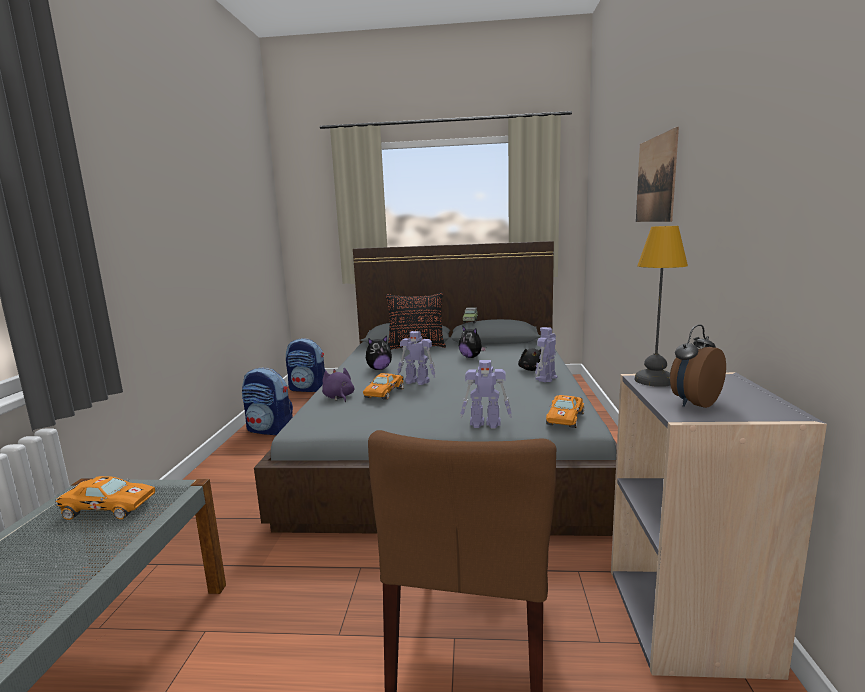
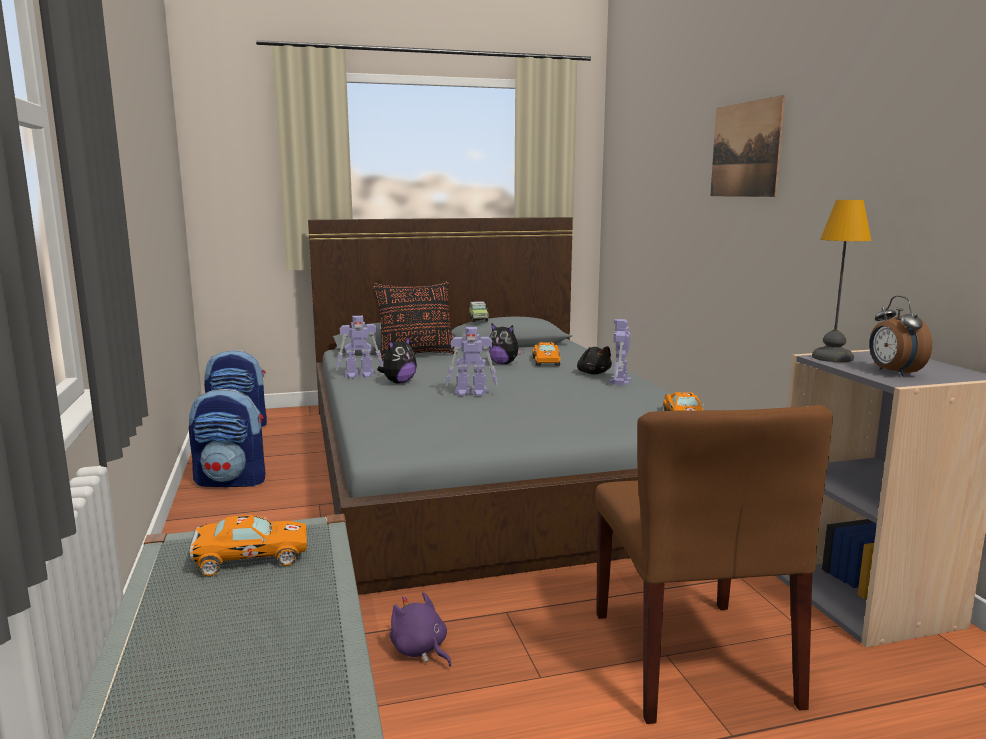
camera: 20 degrees left, 0 degrees up
(338, 397) = (388, 417): purple plush toy -> purple plush toy (420, 650)
(384, 392) = (446, 407): orange toy car -> orange toy car (546, 361)
(486, 424) = (607, 430): toy robot -> toy robot (360, 375)
(693, 403) = (893, 372): alarm clock -> alarm clock turned 45 degrees counterclockwise

